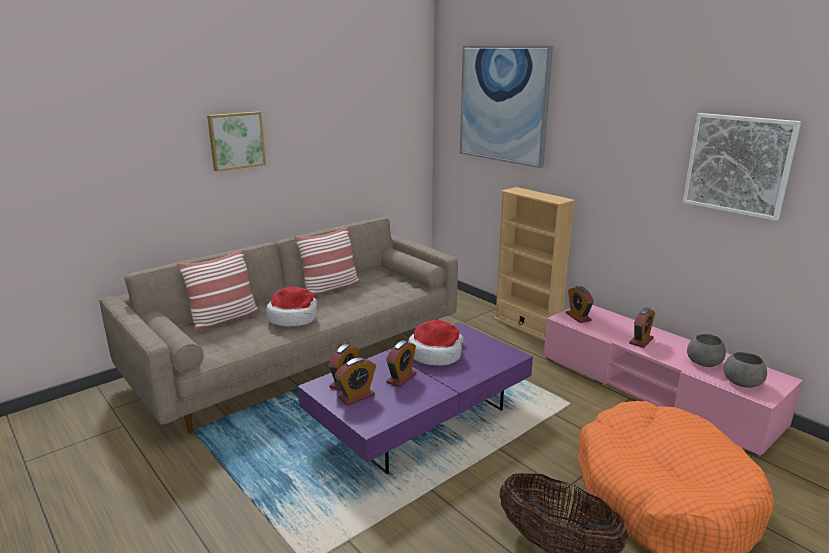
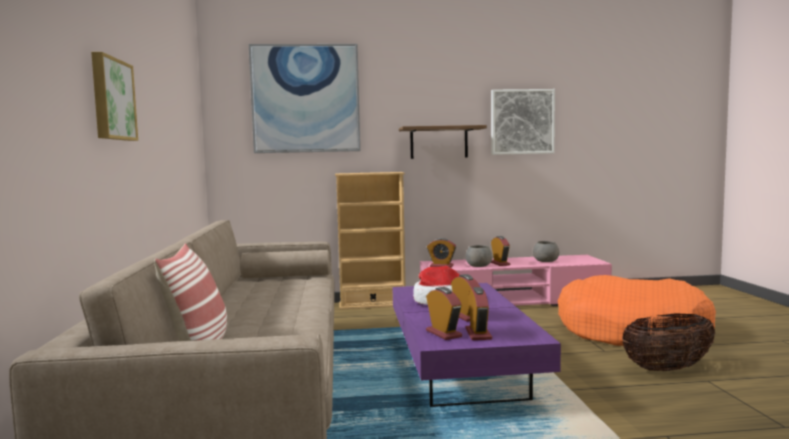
camera: 55 degrees left, 15 degrees down
(293, 318) = (279, 319): hat -> none
(330, 288) = (235, 299): pillow -> none
(623, 173) = (439, 142): none -> shelf
(741, 382) = (577, 261): grey bowl -> grey bowl (478, 266)

